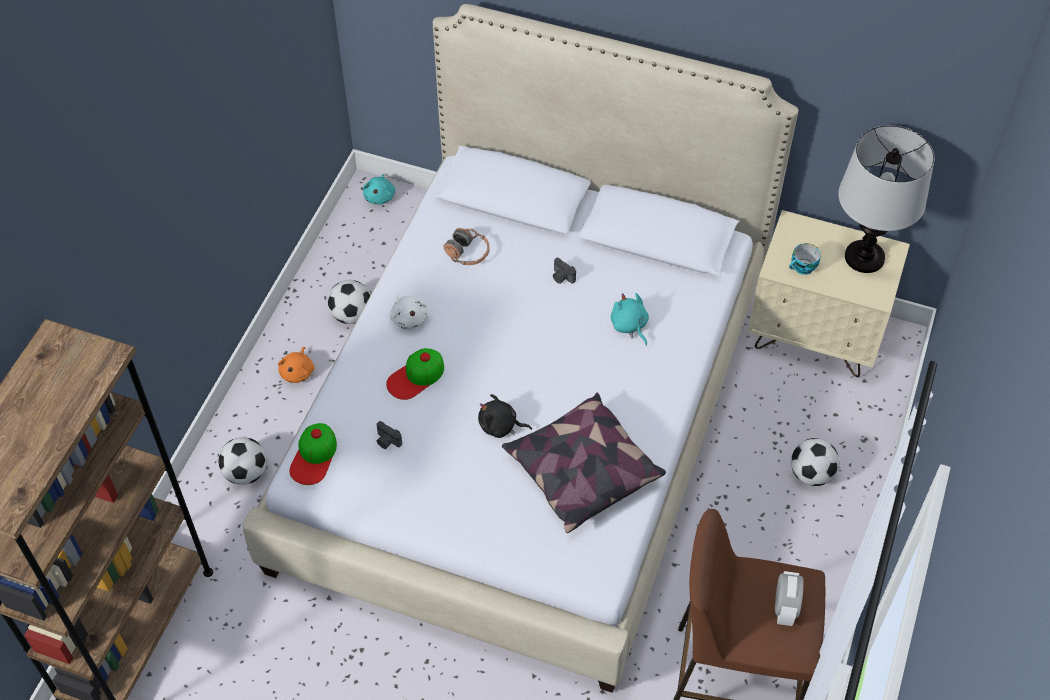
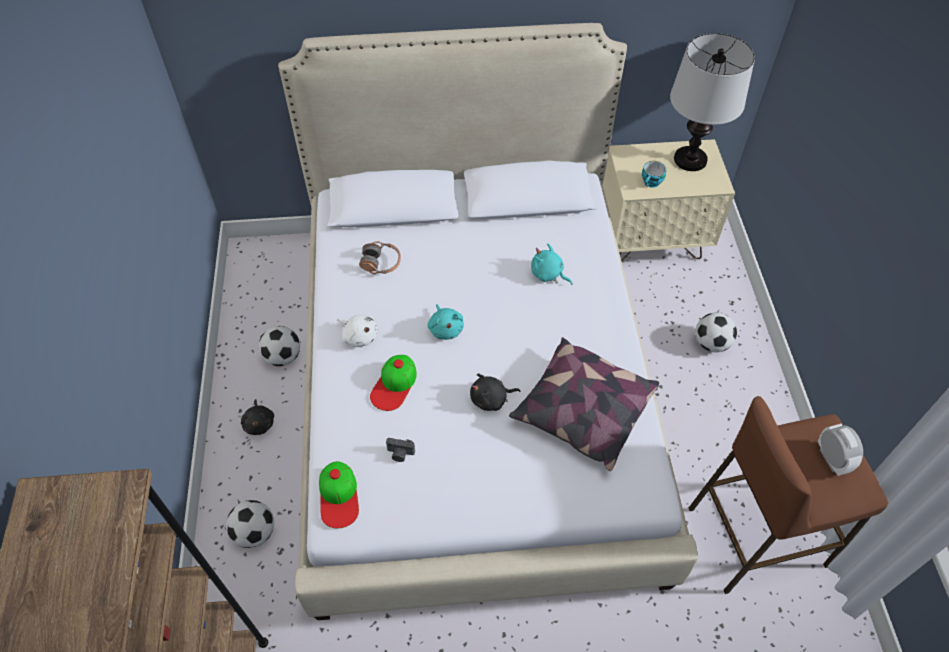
camera: 25 degrees left, 0 degrees up
(298, 372) = (259, 423): orange plush toy -> black plush toy
(380, 196) = (259, 252): turquoise plush toy -> turquoise plush toy (446, 328)
(562, 277) = (471, 255): camera -> none

